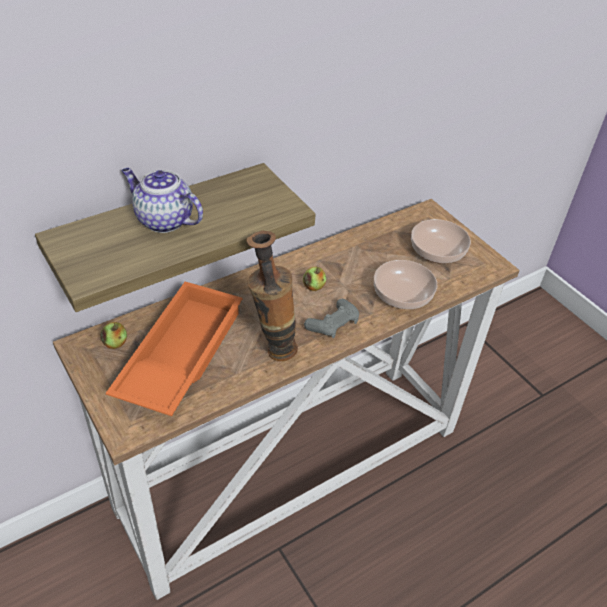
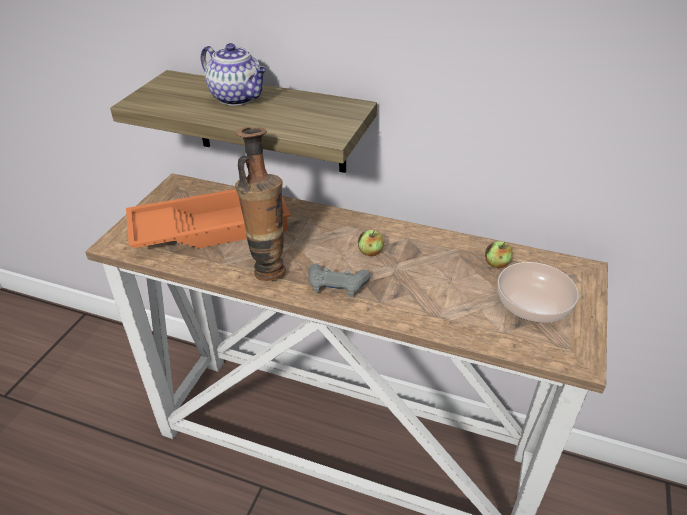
camera: 55 degrees right, 5 degrees down
(115, 343) = (194, 195): apple -> apple (496, 264)
(163, 220) = (238, 98): teapot -> teapot turned 135 degrees clockwise
(401, 294) = (433, 309): bowl -> none

